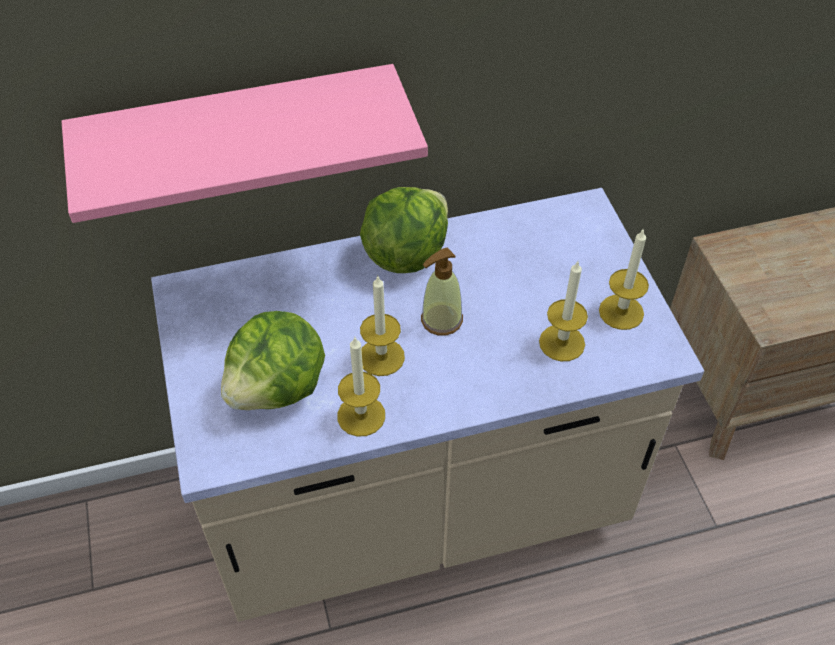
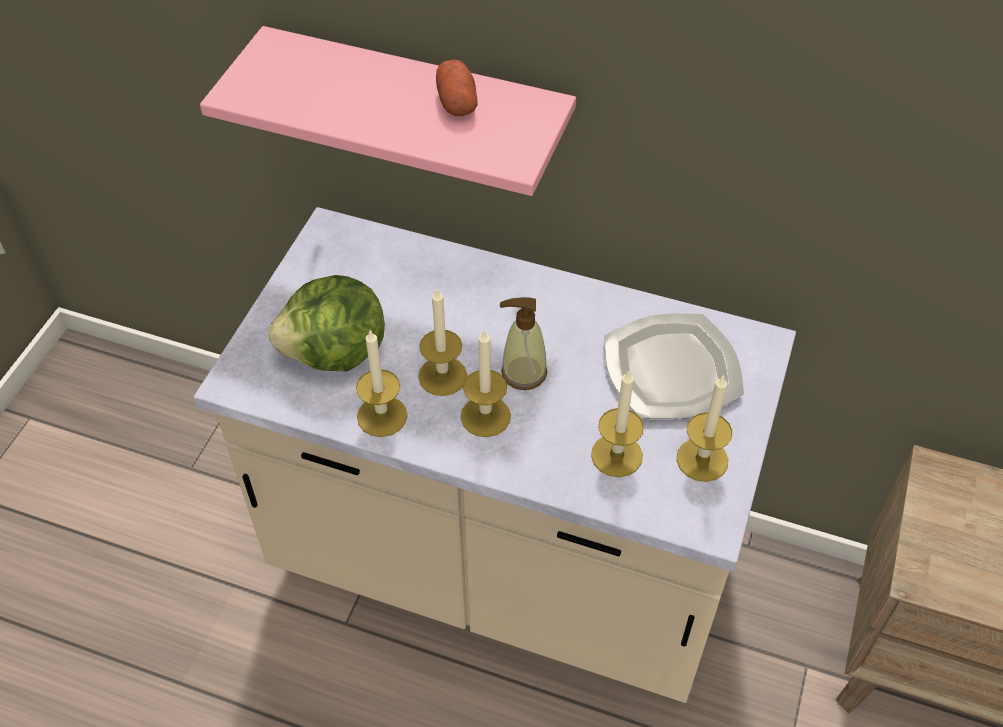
camera: 35 degrees right, 0 degrees up
(304, 109) = (457, 102): none -> potato
(405, 253) = (544, 295): lettuce -> none
(442, 369) = (485, 416): none -> candle
(546, 259) = (673, 370): none -> plate

